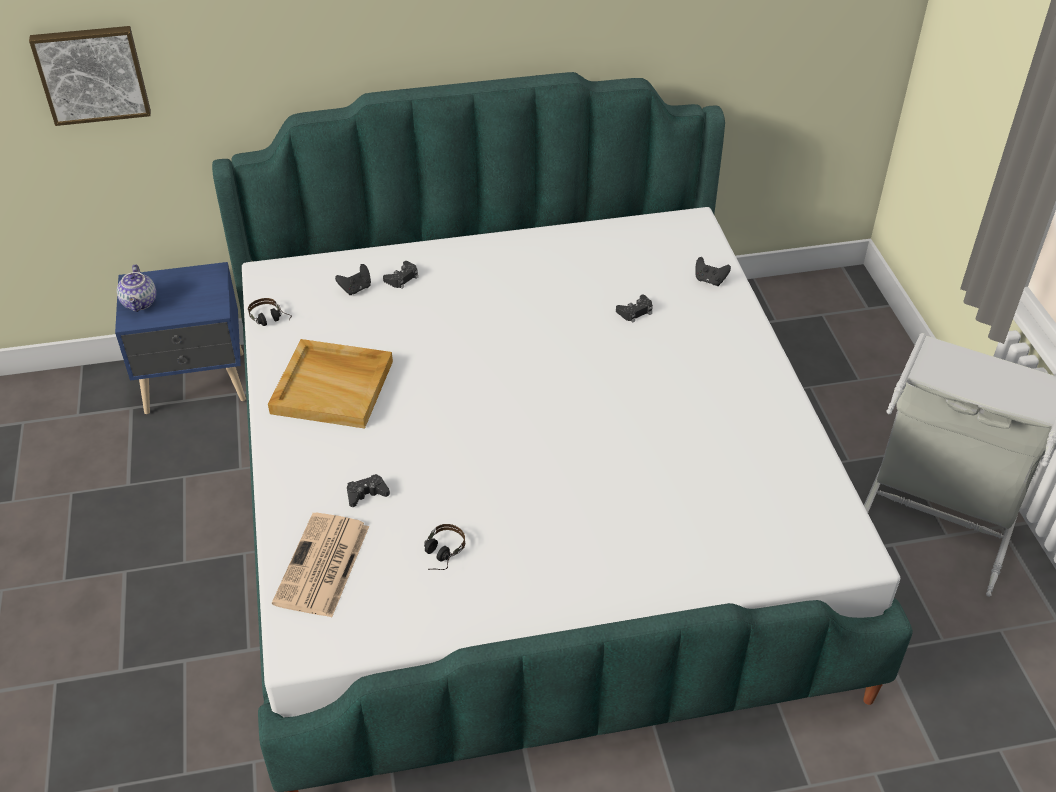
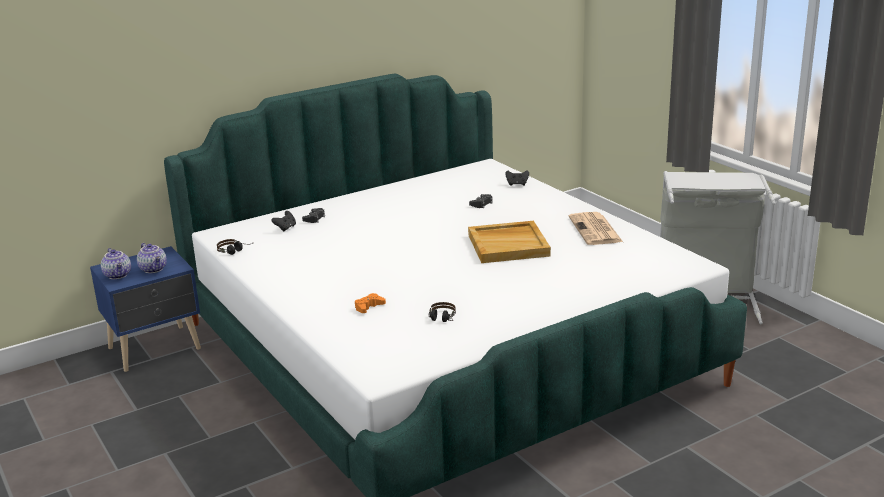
camera: 20 degrees left, 20 degrees down
(92, 73) = (78, 98): picture -> none
(185, 304) = (154, 269): none -> teapot
(322, 566) = (365, 342): newspaper -> newspaper (596, 230)
(333, 386) = (306, 269): beige tray -> beige tray (509, 245)
(366, 494) = (369, 307): black game controller -> orange game controller

